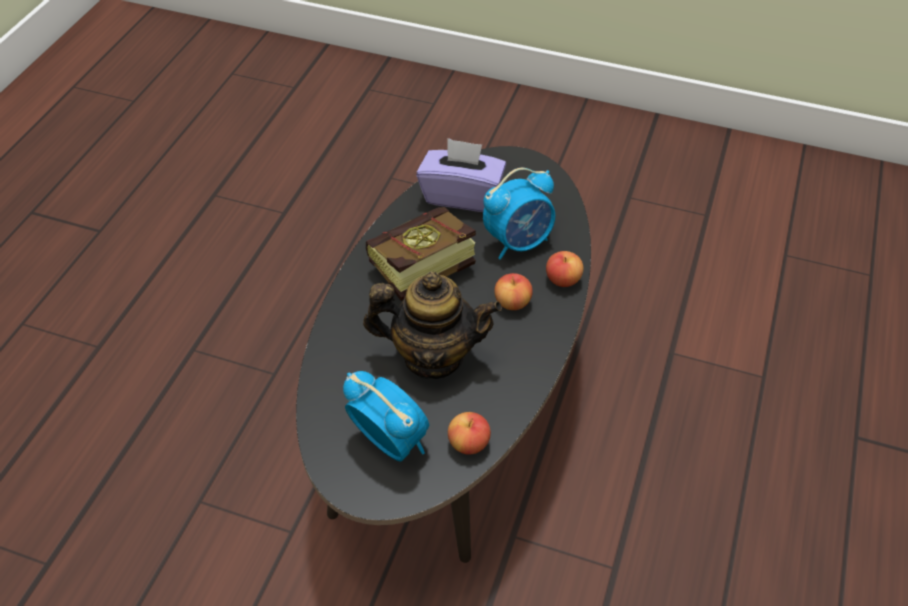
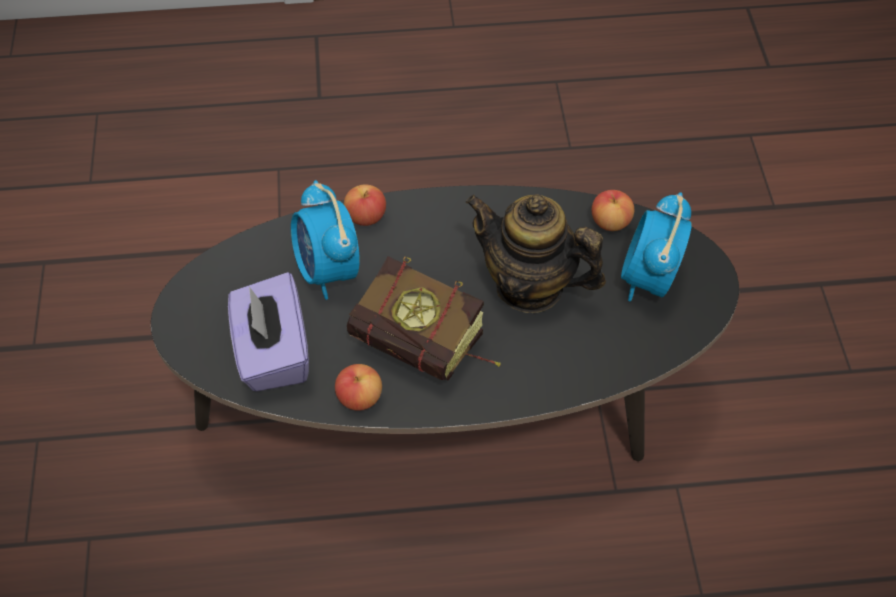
camera: 115 degrees left, 5 degrees up
(433, 356) = (530, 286): teapot -> teapot turned 45 degrees counterclockwise
(512, 302) = (421, 247): apple -> apple (359, 398)
(518, 242) = (328, 271): alarm clock -> alarm clock turned 150 degrees counterclockwise

